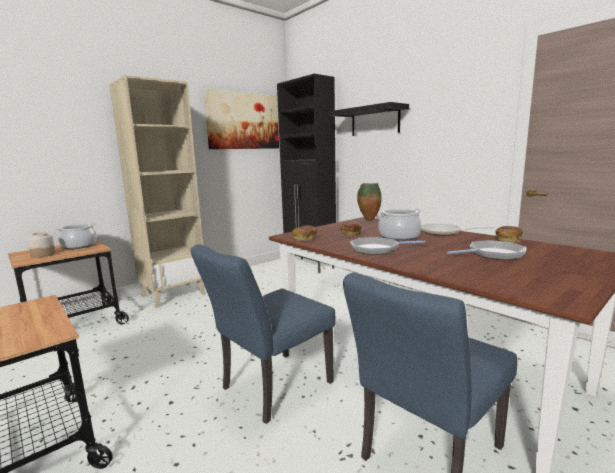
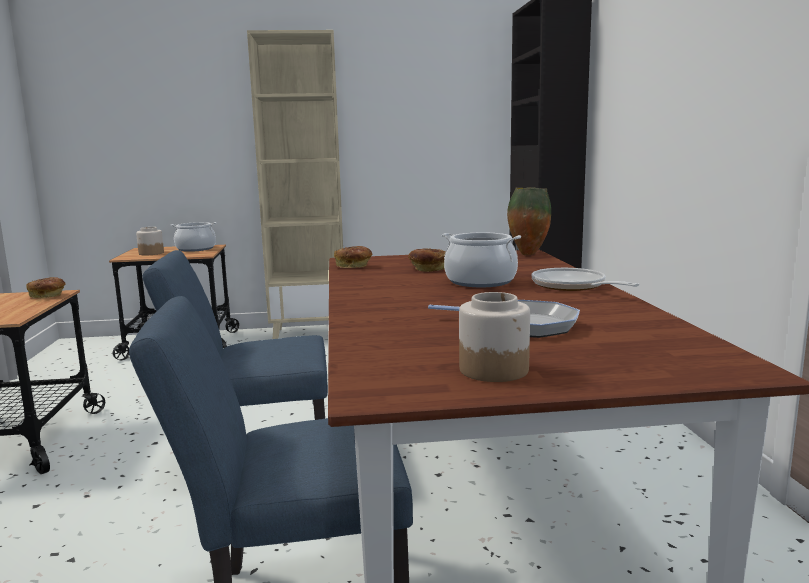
camera: 35 degrees right, 0 degrees up
(243, 121) = (456, 81): picture -> none
(375, 121) = (634, 71): black shelf -> none
(377, 249) = (390, 291): frying pan -> none
(508, 240) = (635, 313): bread -> bread (48, 296)
(559, 276) = (494, 370): none -> jar

